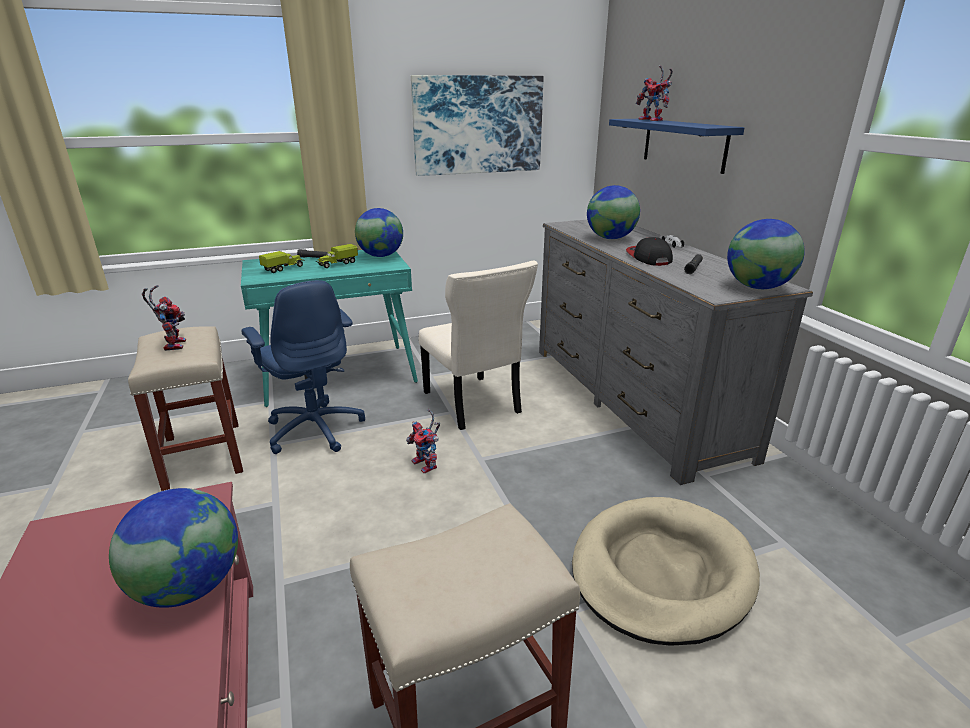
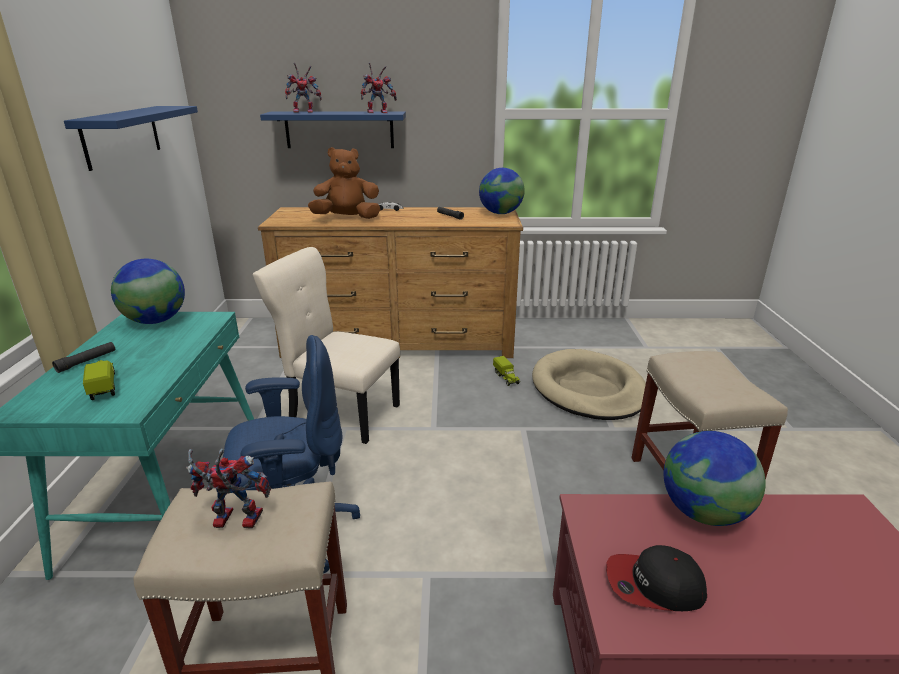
camera: 70 degrees left, 0 degrees up
(337, 264) = (146, 348): toy truck -> toy truck (506, 378)
(427, 465) = (424, 458): toy robot -> toy robot (379, 112)
(473, 404) = (341, 413): beige chair -> beige chair turned 150 degrees counterclockwise
(478, 125) = (122, 136): picture -> blue shelf
(610, 238) = (347, 218): globe -> brown plush toy
(632, 398) = (399, 341): grey dresser -> brown dresser
(648, 258) = (413, 220): cap -> cap (654, 585)

